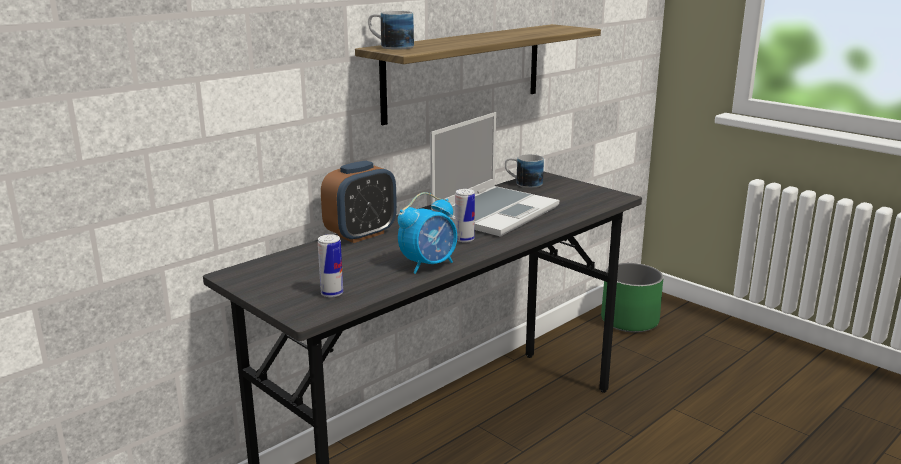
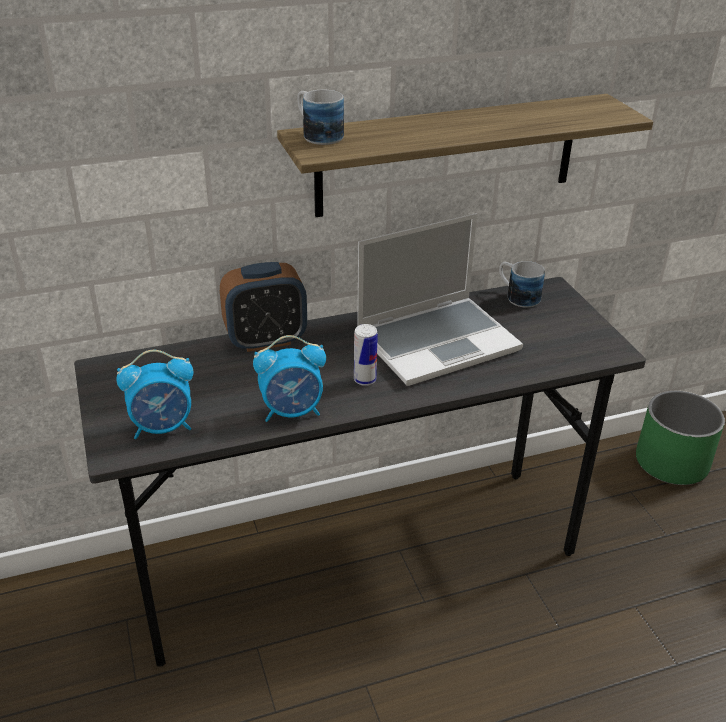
camera: 25 degrees right, 15 degrees up
(332, 293) = (163, 427): can -> alarm clock

